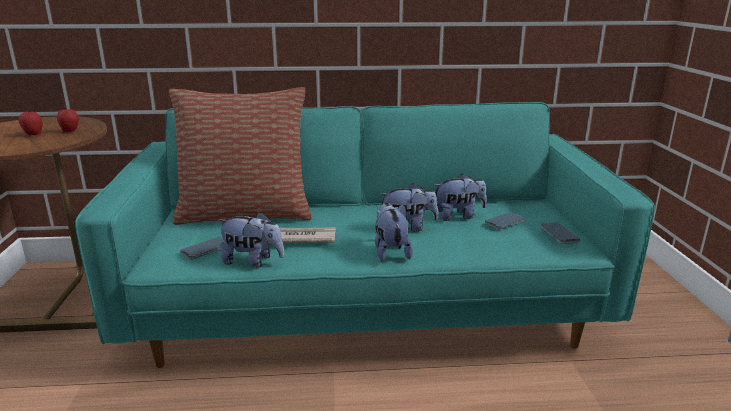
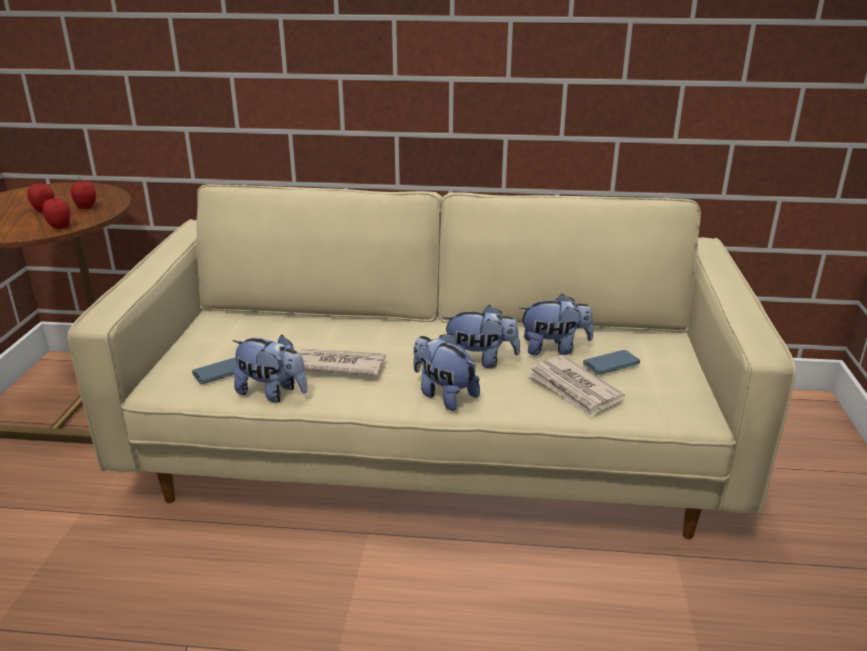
camera: 10 degrees right, 5 degrees up
(52, 143) = (60, 227): none -> apple
(245, 213) = (286, 323): pillow -> none
(365, 304) = (433, 446): turquoise sofa -> beige sofa
(390, 251) = (443, 395): plush toy -> plush toy turned 45 degrees counterclockwise
(486, 240) = (574, 389): none -> newspaper
(559, 235) = (676, 391): phone -> none

